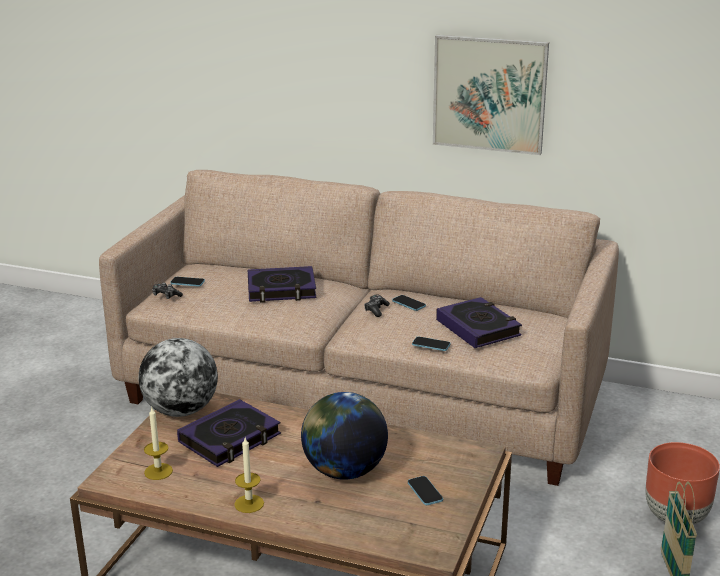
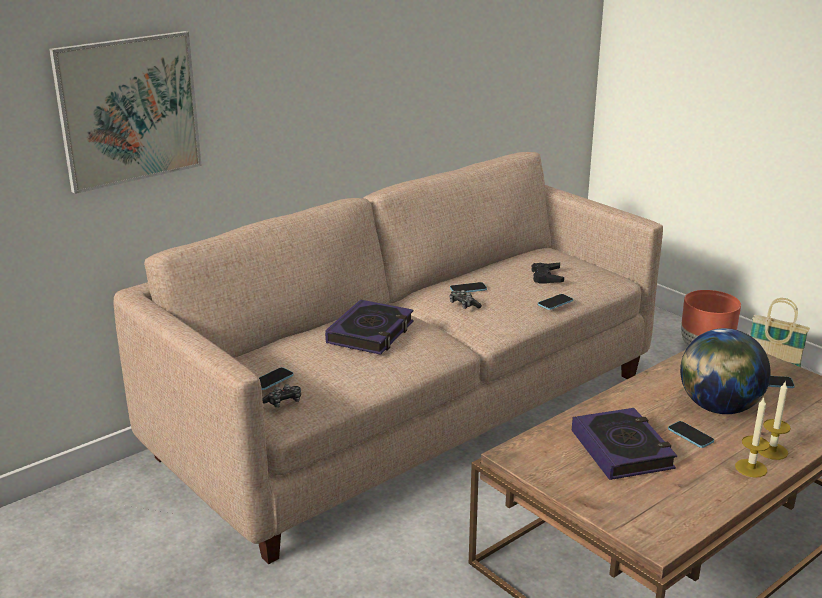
camera: 60 degrees left, 0 degrees up
(158, 471) = (661, 506): candle -> candle (772, 451)
(181, 410) = (540, 464): globe -> none
(280, 465) = (690, 435): none -> phone
(478, 328) = (546, 277): book -> black game controller
(489, 94) = (414, 68): picture -> picture (128, 110)

